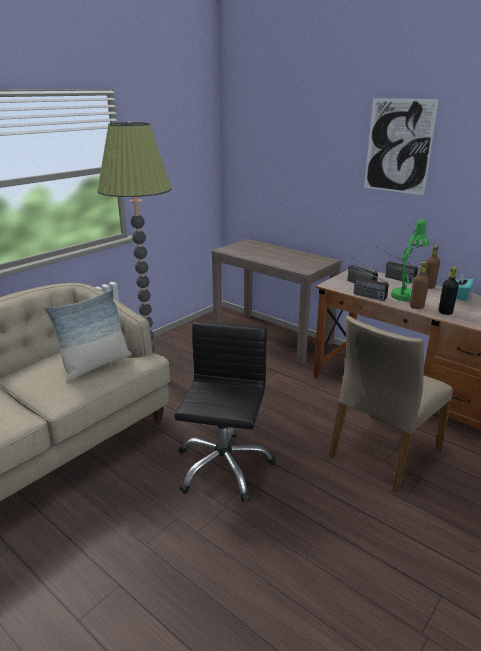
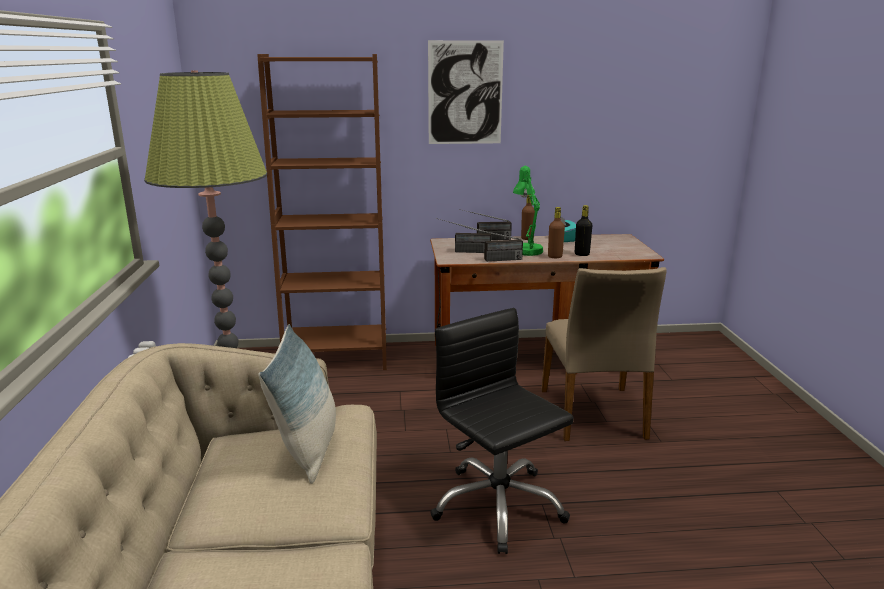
camera: 45 degrees left, 5 degrees down
(272, 336) = (336, 359): brown console table -> brown bookcase

